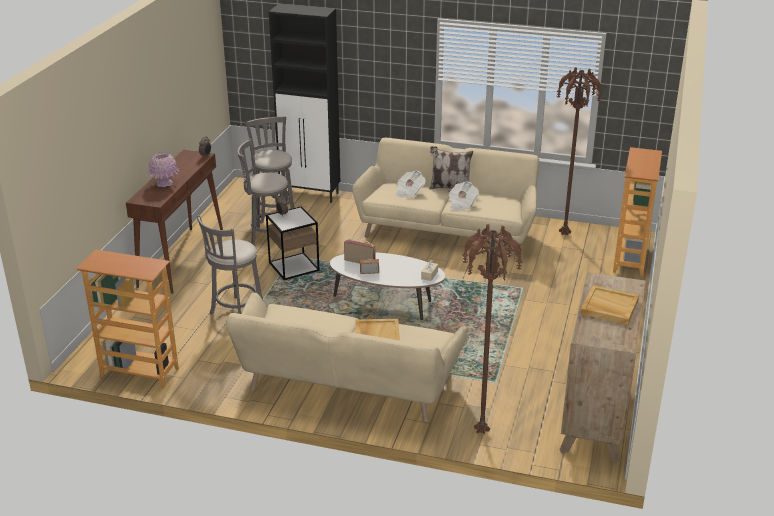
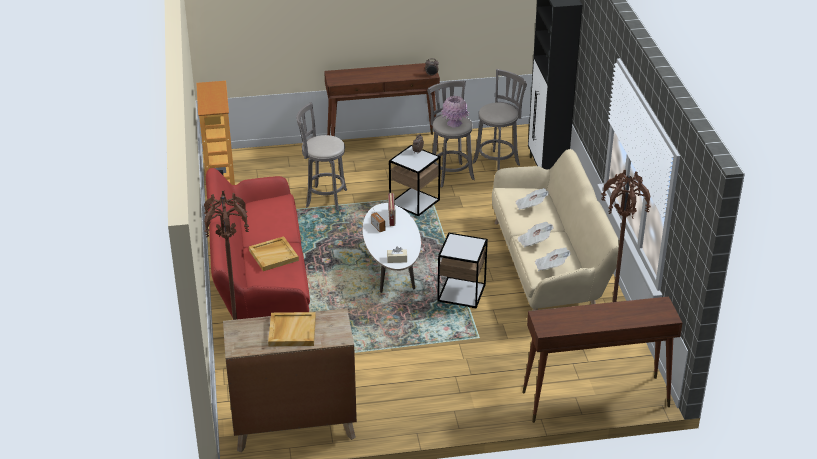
camera: 65 degrees right, 5 degrees up
(164, 183) = (367, 75): pink vase -> pink vase (454, 123)
(346, 386) = (260, 281): beige sofa -> red sofa
(449, 188) = (564, 227): pillow -> none
(453, 279) = (461, 292): none -> side table
(502, 206) = (551, 266): none -> newspaper
(630, 260) = (594, 399): bookcase -> brown console table

